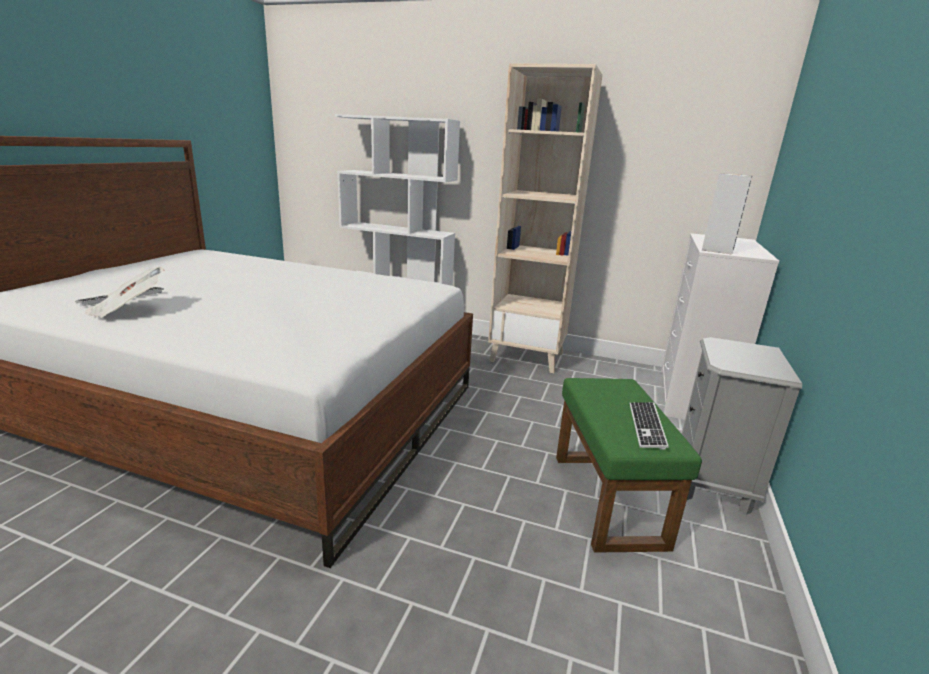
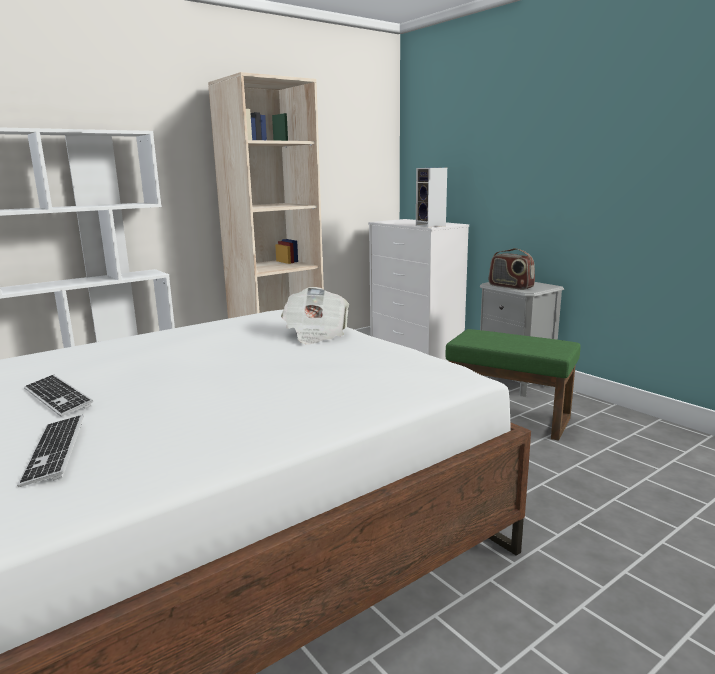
camera: 55 degrees left, 5 degrees down
(128, 311) = (145, 446): newspaper -> newspaper (315, 334)
(646, 426) = (536, 342): keyboard -> keyboard (57, 397)
(725, 353) = (510, 286): none -> radio

